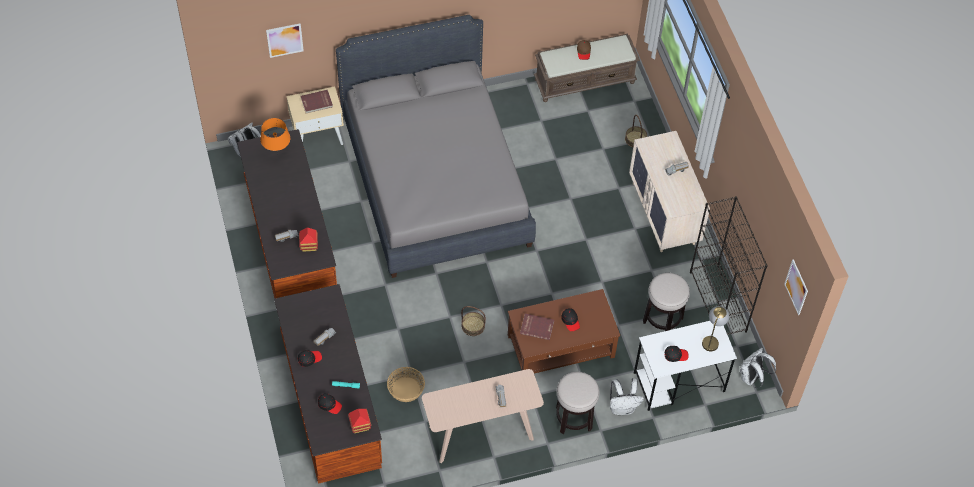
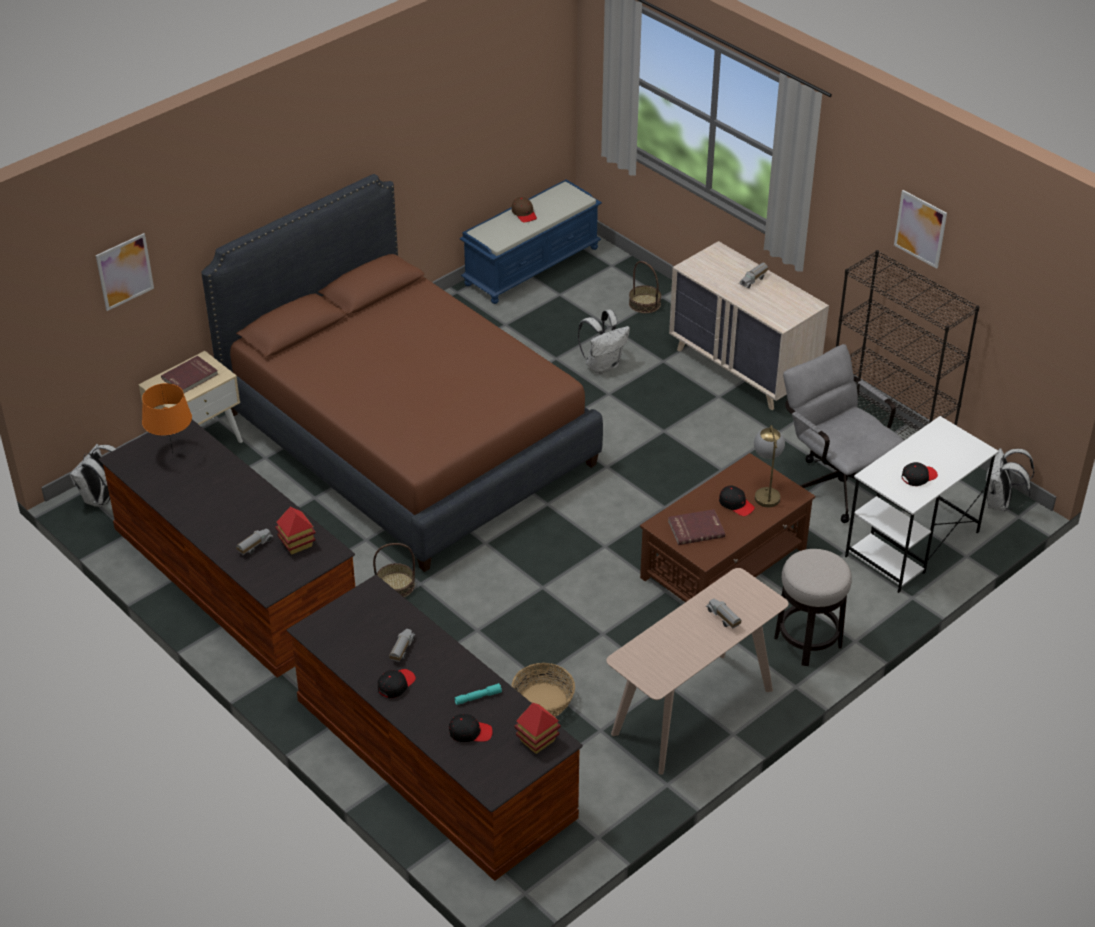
camera: 25 degrees left, 15 degrees down
(436, 181) = (408, 438): grey bed -> brown bed
(473, 326) = (583, 586): basket -> basket (395, 586)
(585, 80) = (531, 265): brown bench -> blue bench
(622, 408) = (863, 602): white backpack -> white backpack (603, 365)
(662, 320) = (834, 482): stool -> grey office chair
(711, 339) = (949, 442): table lamp -> table lamp (765, 492)
(796, 287) = (1053, 295): picture -> picture (920, 229)

